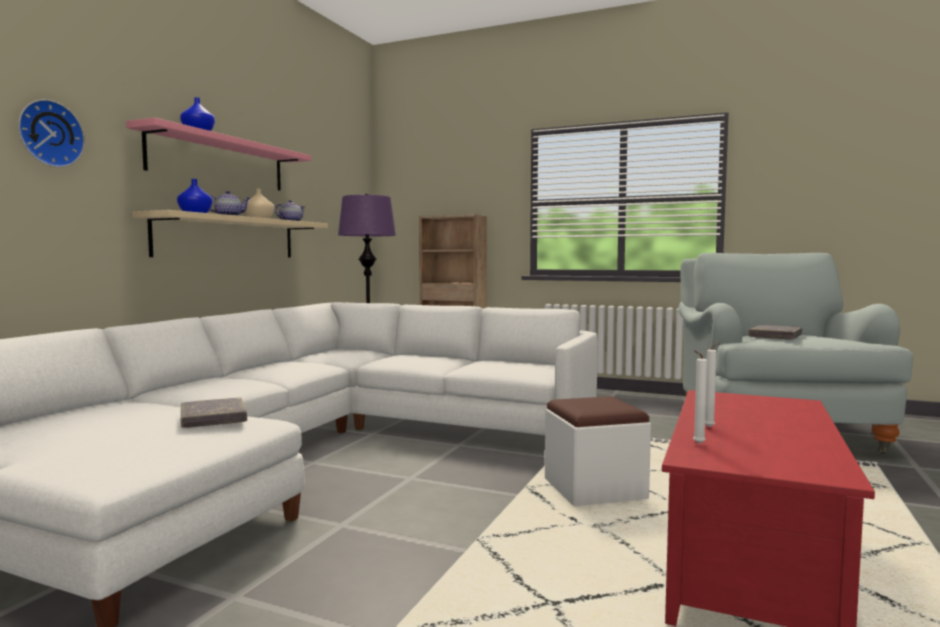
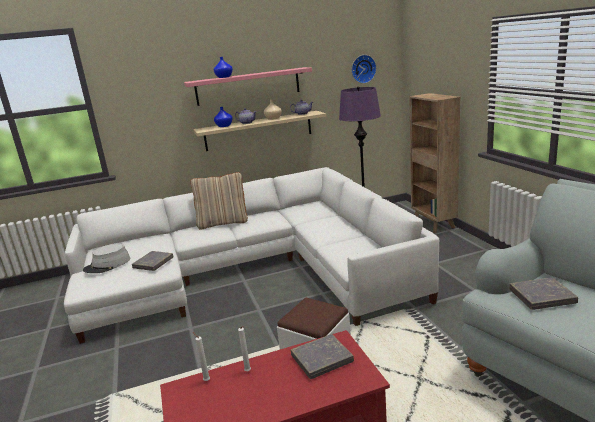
camera: 50 degrees right, 15 degrees up
(49, 134) = (144, 102): wall clock -> wall clock (363, 69)
(95, 436) = (107, 265): none -> grey hat
(229, 375) = (223, 223): none -> beige pillow
(735, 404) = (322, 359): none -> grey book

